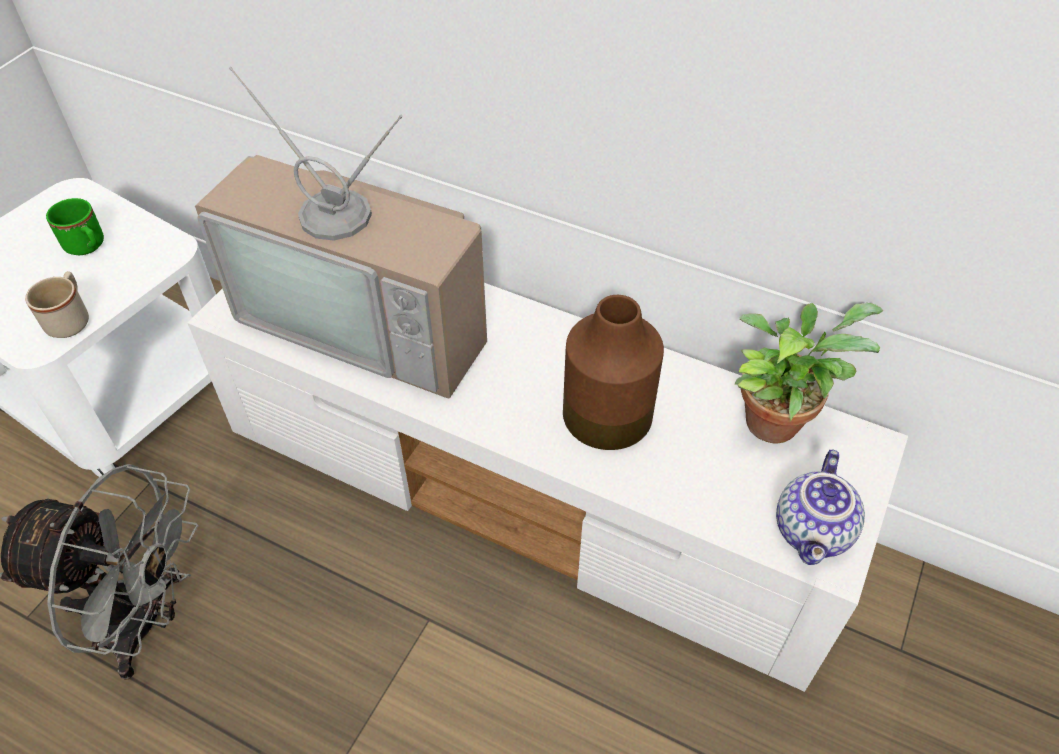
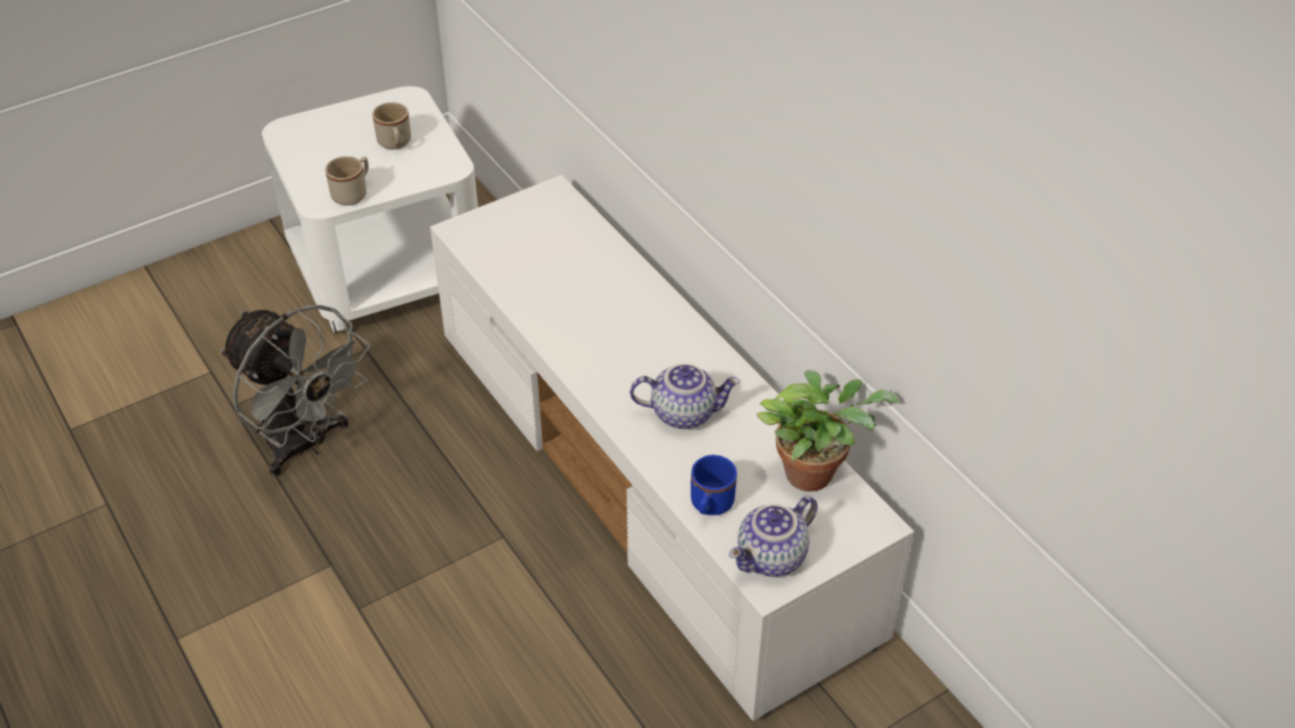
camera: 30 degrees right, 5 degrees down
(88, 247) = (395, 144): green mug -> beige mug
(371, 319) = (560, 275): television -> none
(606, 413) = (684, 412): brown vase -> teapot
(711, 504) = (710, 506): none -> blue mug

